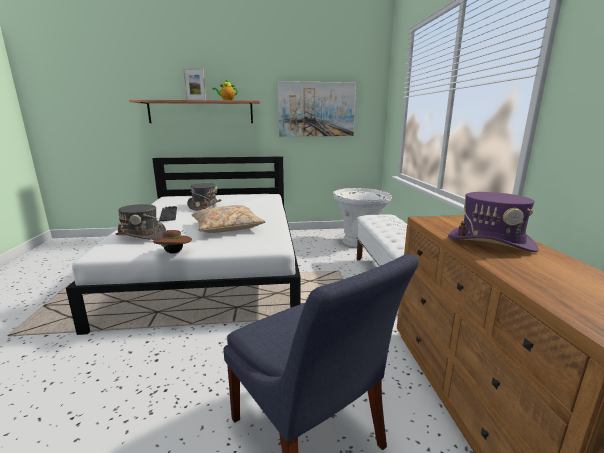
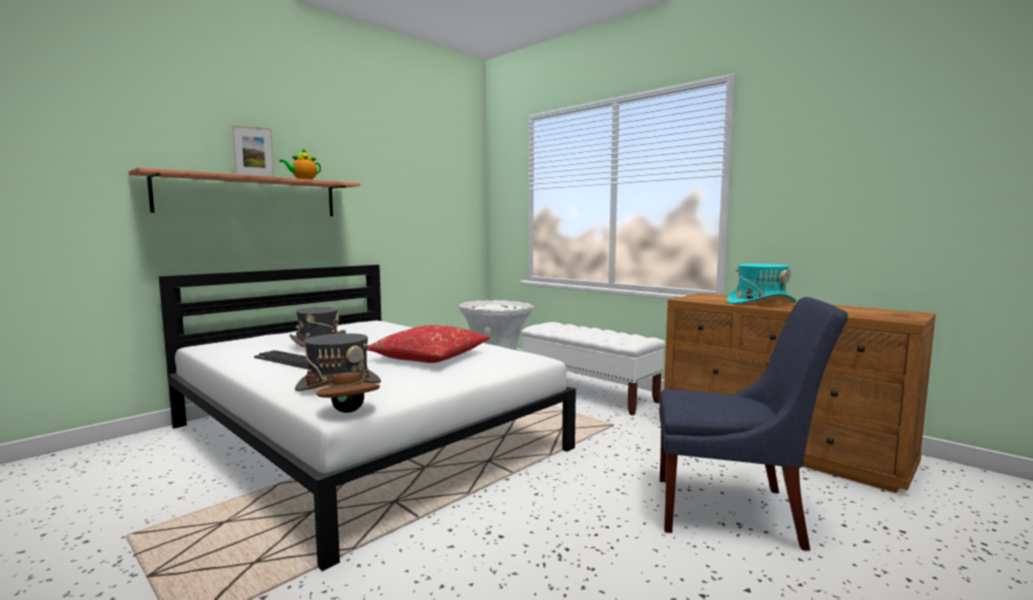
camera: 40 degrees left, 10 degrees down
(174, 252) = (448, 387): brown hat -> brown hat (349, 411)
(227, 227) = (429, 357): beige pillow -> red pillow
(316, 109) = (414, 200): picture -> none
(490, 242) = (760, 303): purple hat -> turquoise hat

